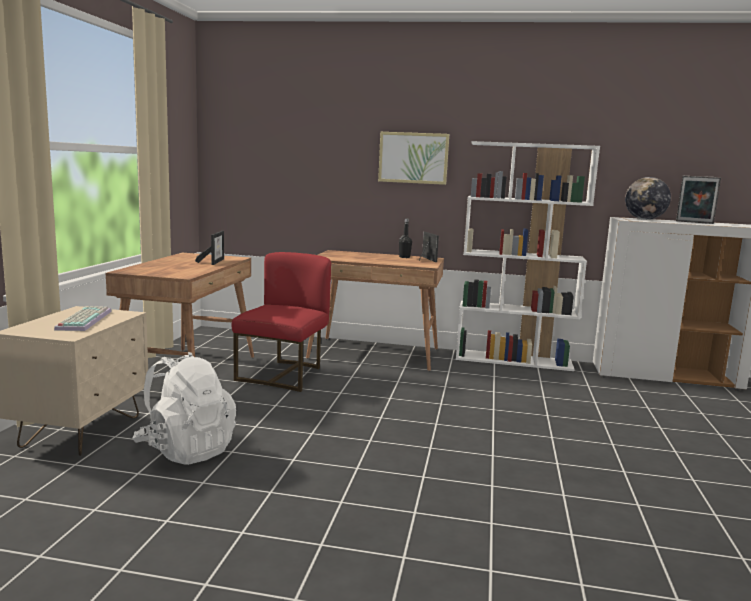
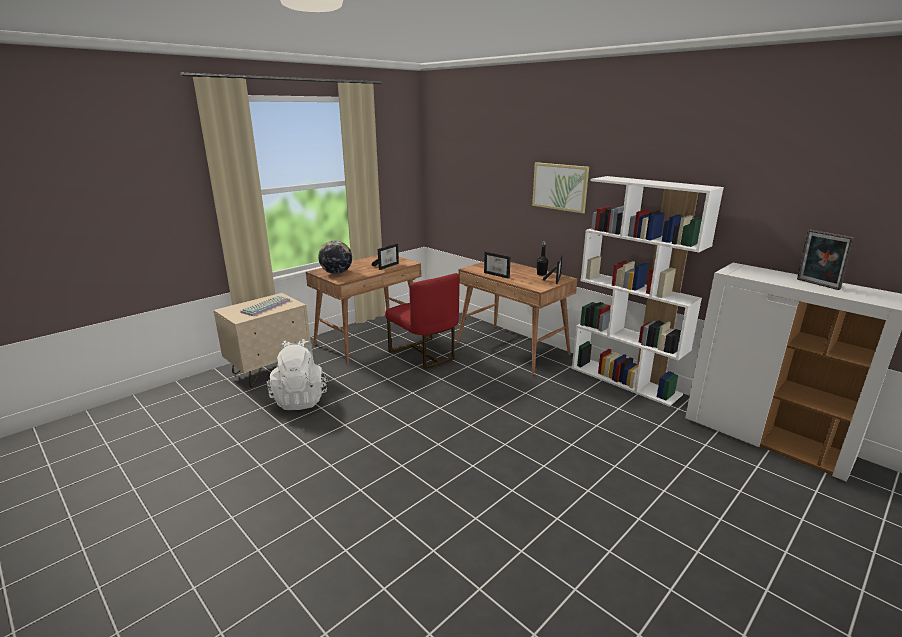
camera: 35 degrees right, 10 degrees up
(284, 375) = (424, 354): red chair -> red chair turned 90 degrees clockwise
(364, 260) = (498, 275): none -> picture frame
(644, 219) = (758, 273): globe -> globe (336, 273)

